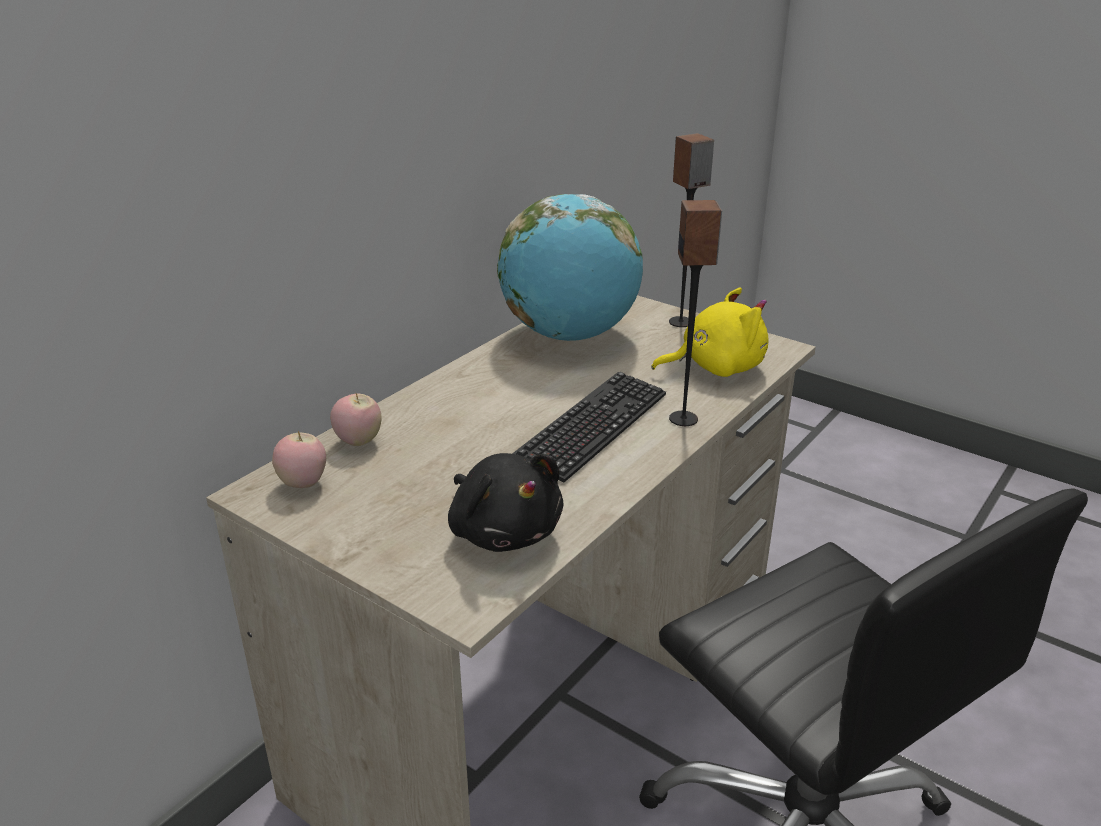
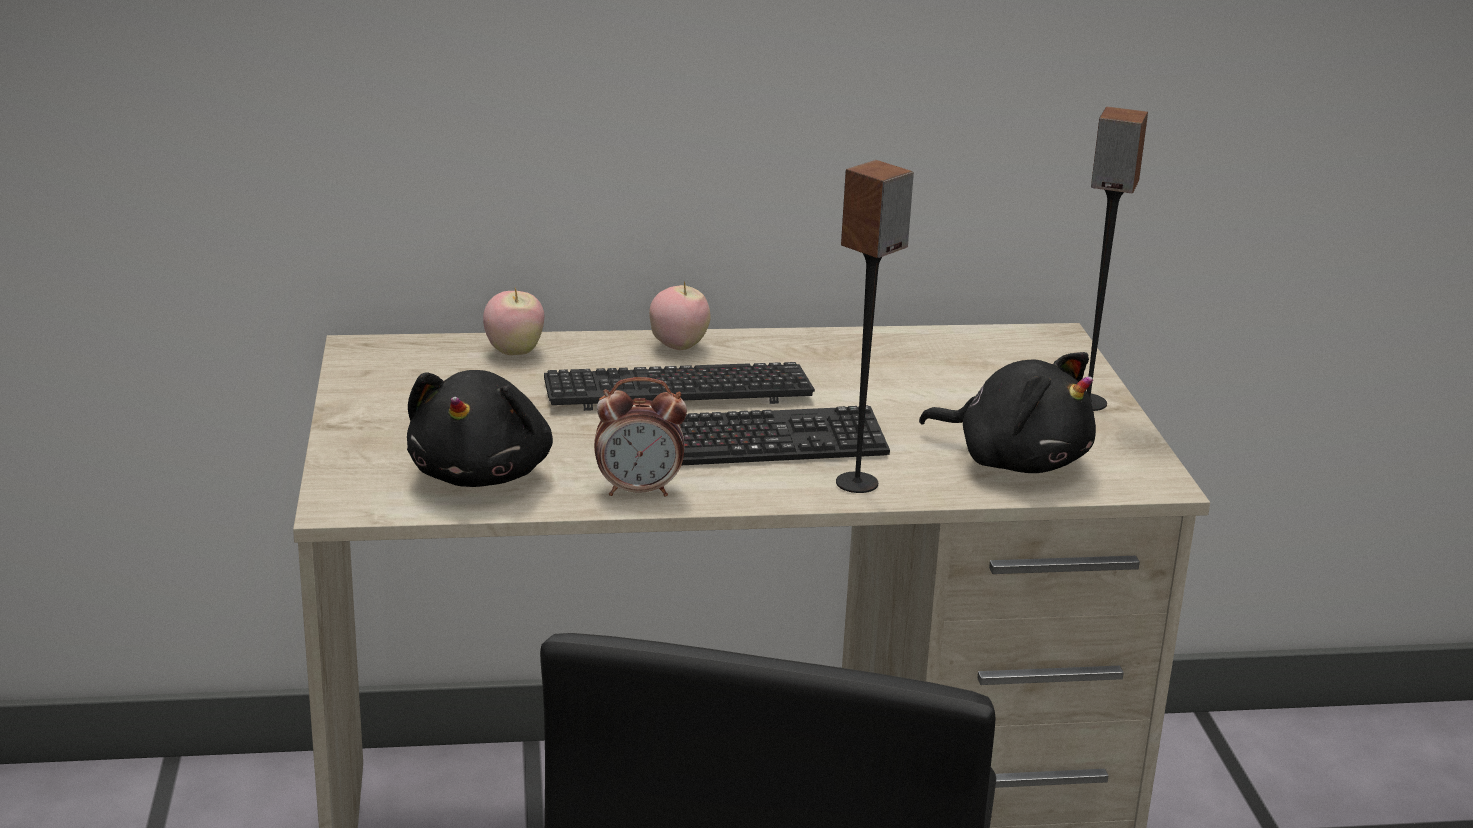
camera: 45 degrees right, 5 degrees down
(303, 483) = (409, 360): apple -> apple (678, 346)
(498, 415) = (677, 391): none -> keyboard
(570, 335) = (919, 358): globe -> none
(602, 487) = (639, 490): none -> alarm clock
(715, 367) = (1015, 460): yellow plush toy -> black plush toy

